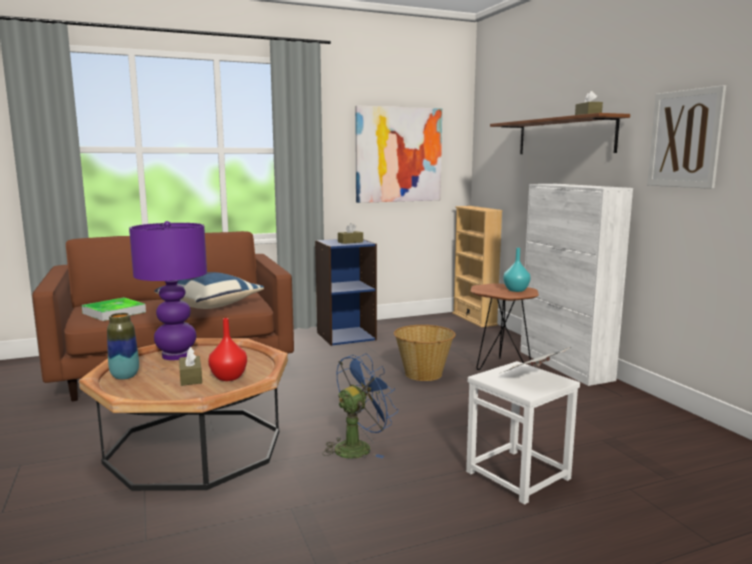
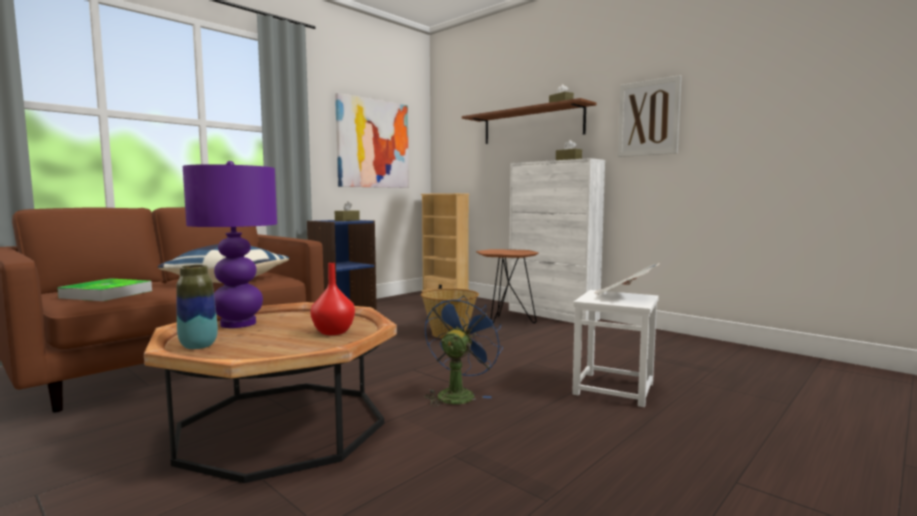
camera: 25 degrees left, 5 degrees down
(191, 378) = (288, 337): brown tissue box -> brown tissue box (568, 160)
(516, 290) = (516, 251): turquoise vase -> none

